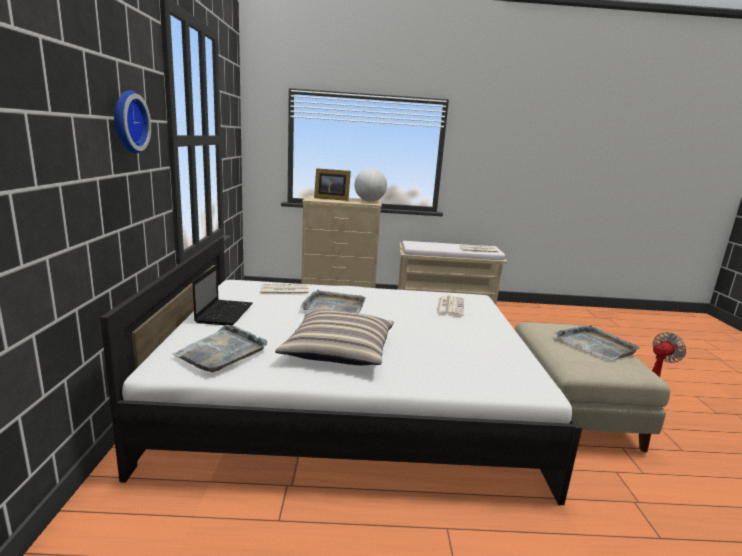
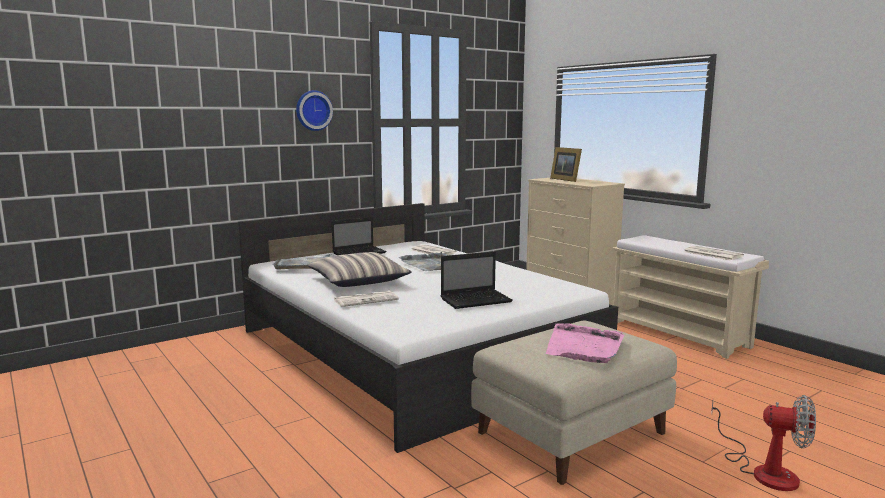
camera: 55 degrees right, 5 degrees down
(369, 201) = (599, 183): globe -> none
(450, 306) = (523, 286): newspaper -> newspaper (366, 300)
(473, 332) = (477, 300): none -> laptop
(595, 345) = (583, 347): grey tray -> pink tray

